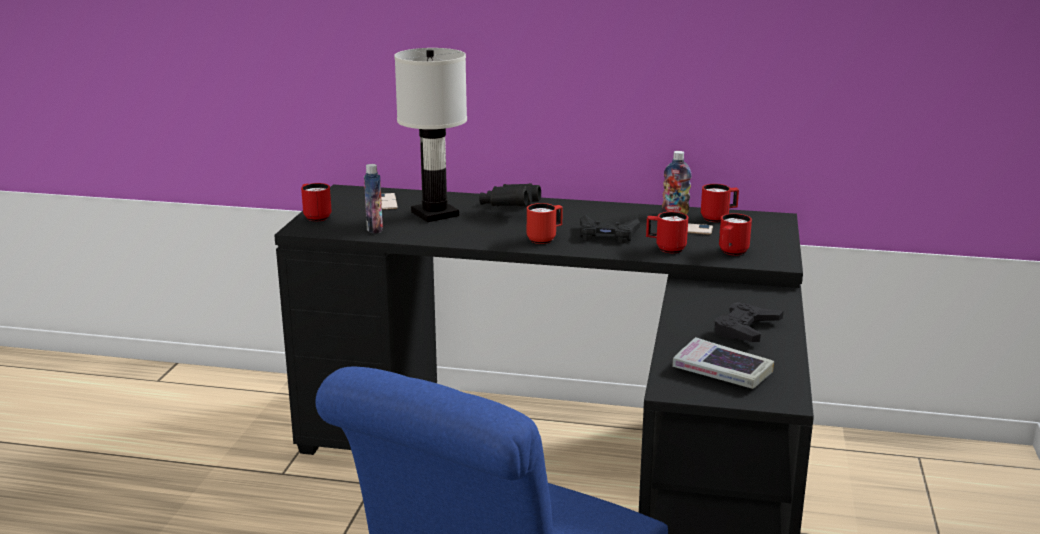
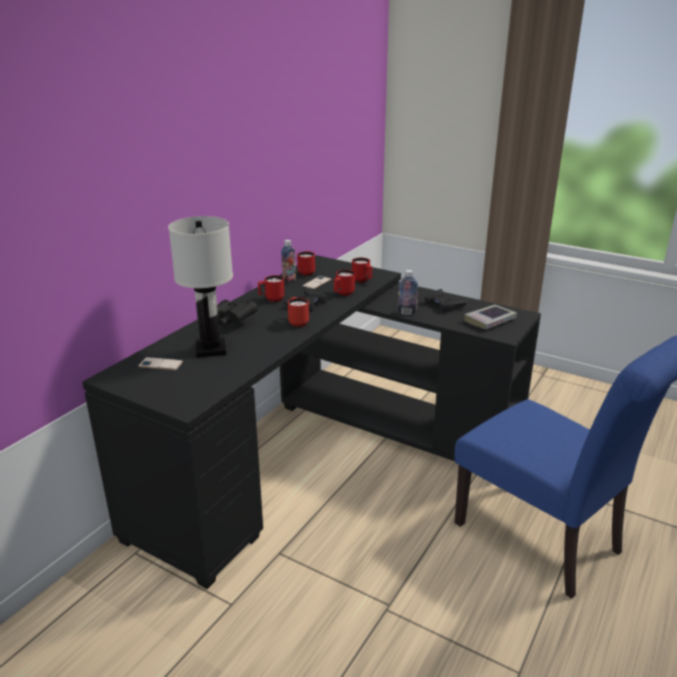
camera: 70 degrees left, 5 degrees up
(315, 216) = (162, 398): red mug -> red mug (271, 299)
(374, 229) = (221, 376): bottle -> bottle (407, 313)

